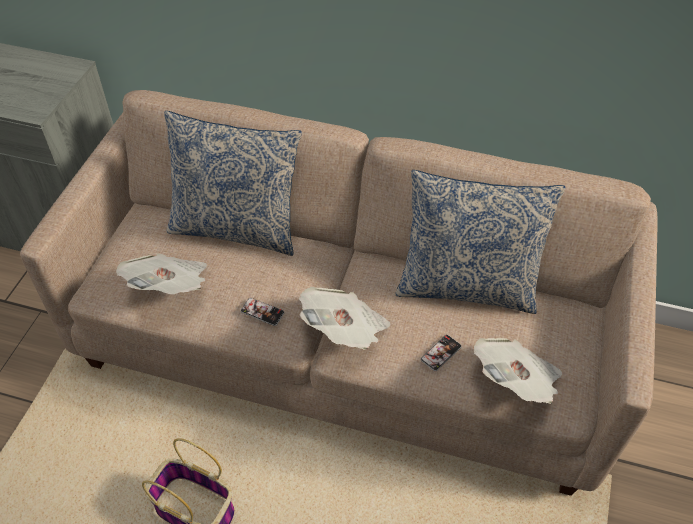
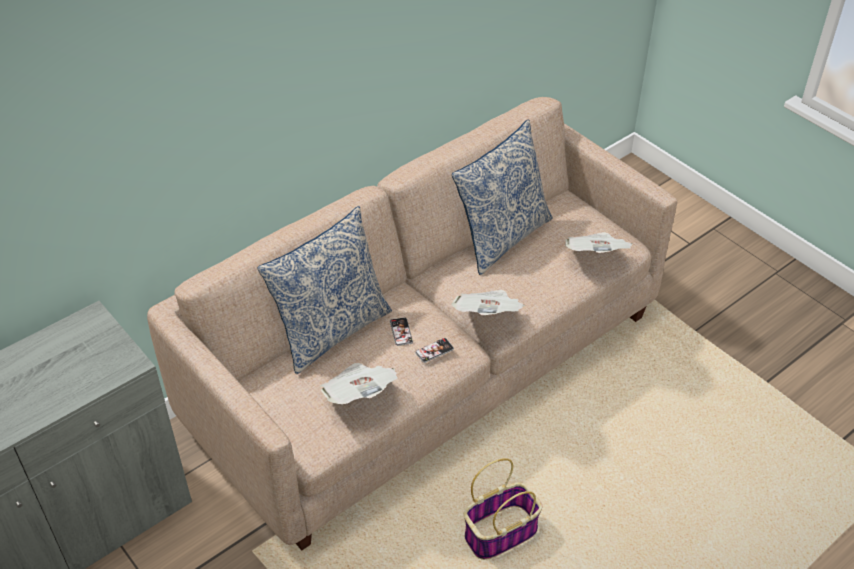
camera: 55 degrees left, 5 degrees down
(441, 353) = (546, 278): phone -> phone (401, 332)

